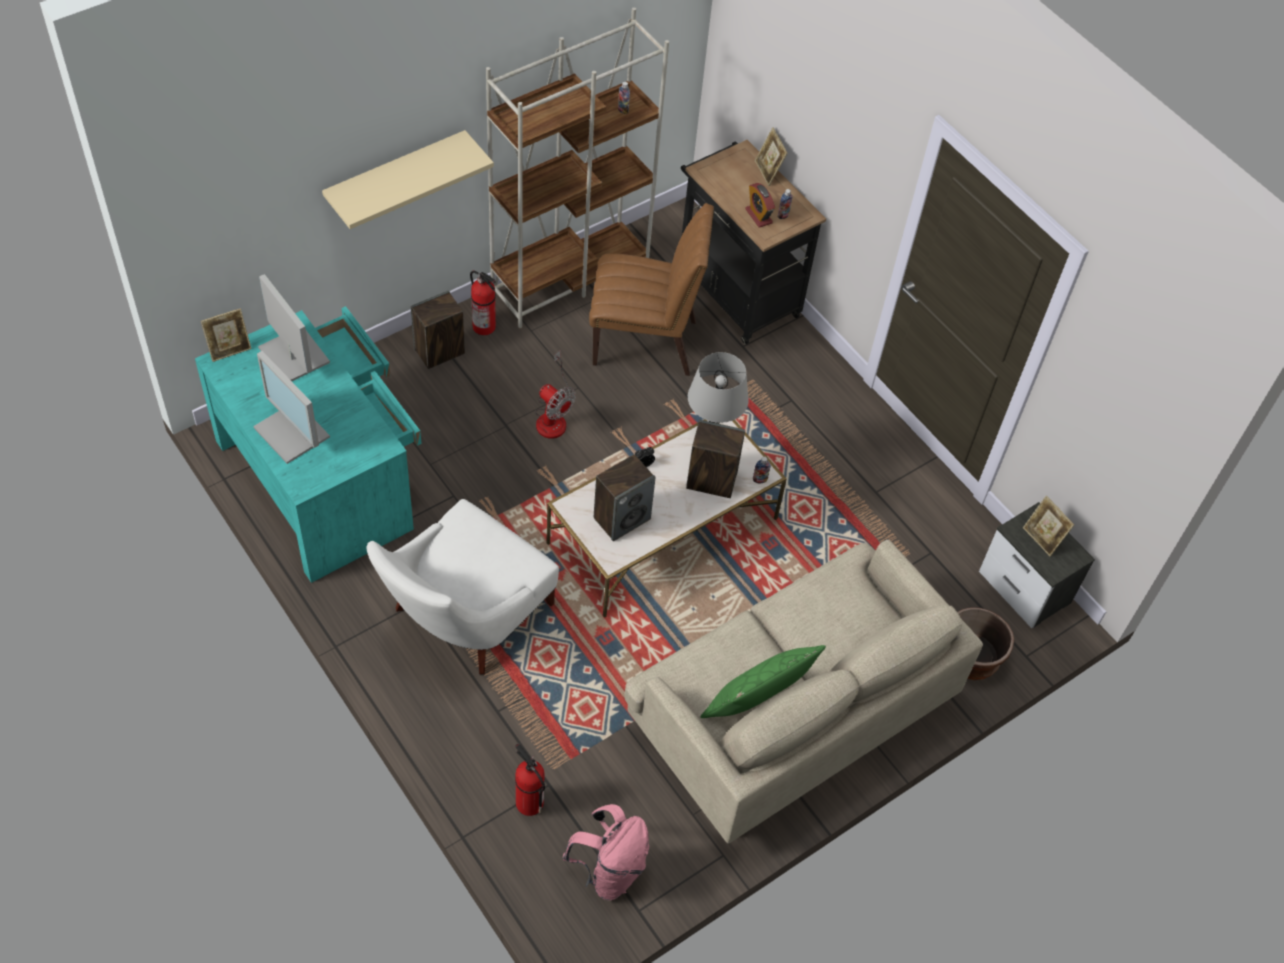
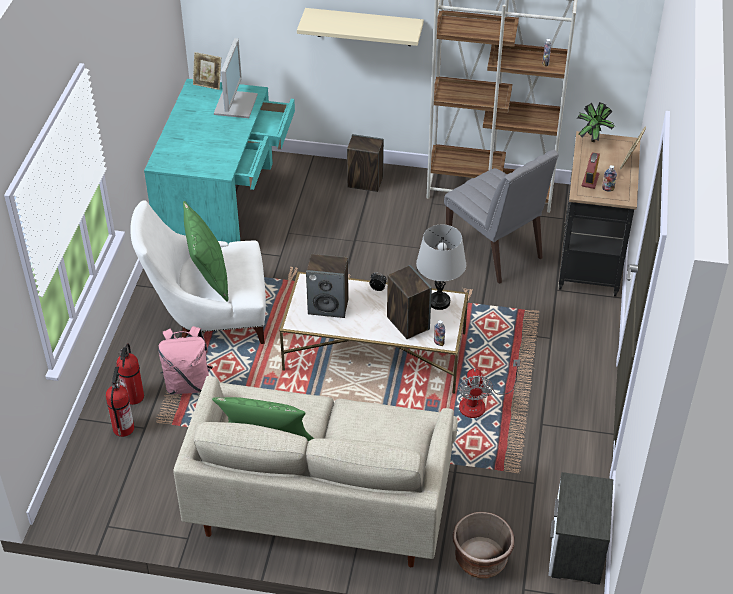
camera: 50 degrees right, 10 degrees down
(293, 433) = (187, 138): monitor -> none
(470, 575) = (208, 276): none -> green pillow
(485, 326) = (407, 186): fire extinguisher -> fire extinguisher (134, 397)
(552, 416) = (387, 253): fan -> fan (480, 403)
(609, 870) = (119, 494): pink backpack -> pink backpack (188, 383)
(644, 343) = (493, 250): brown chair -> grey chair
(710, 167) = (593, 139): none -> potted plant
(1042, 539) = (585, 500): picture frame -> none

